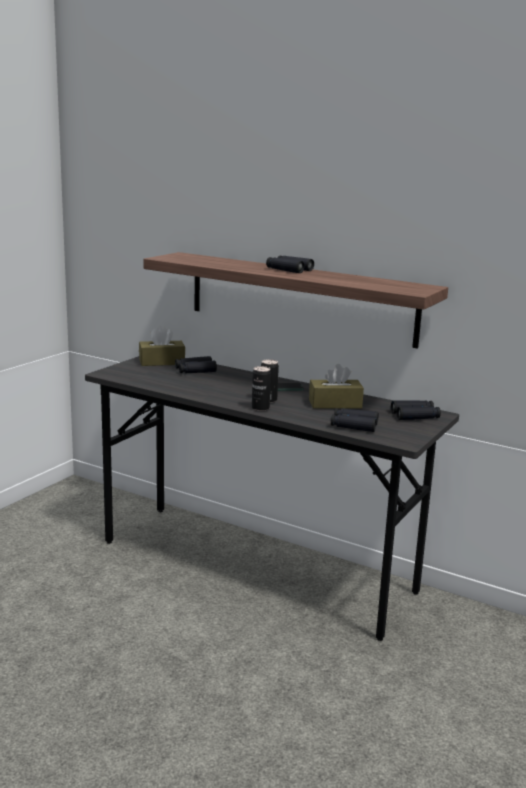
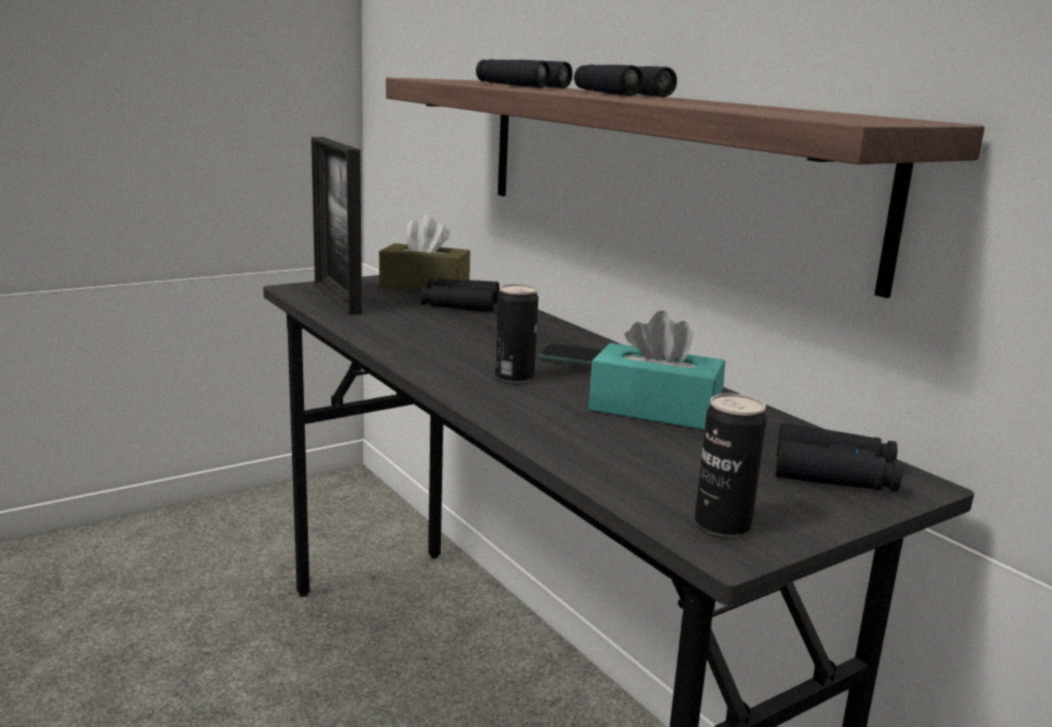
camera: 25 degrees right, 0 degrees up
(134, 376) = (337, 298): none -> picture frame
(260, 408) = (472, 390): can -> can (722, 524)
(335, 404) = (654, 409): brown tissue box -> turquoise tissue box
(354, 425) = (636, 469): black binoculars -> black binoculars (522, 85)

